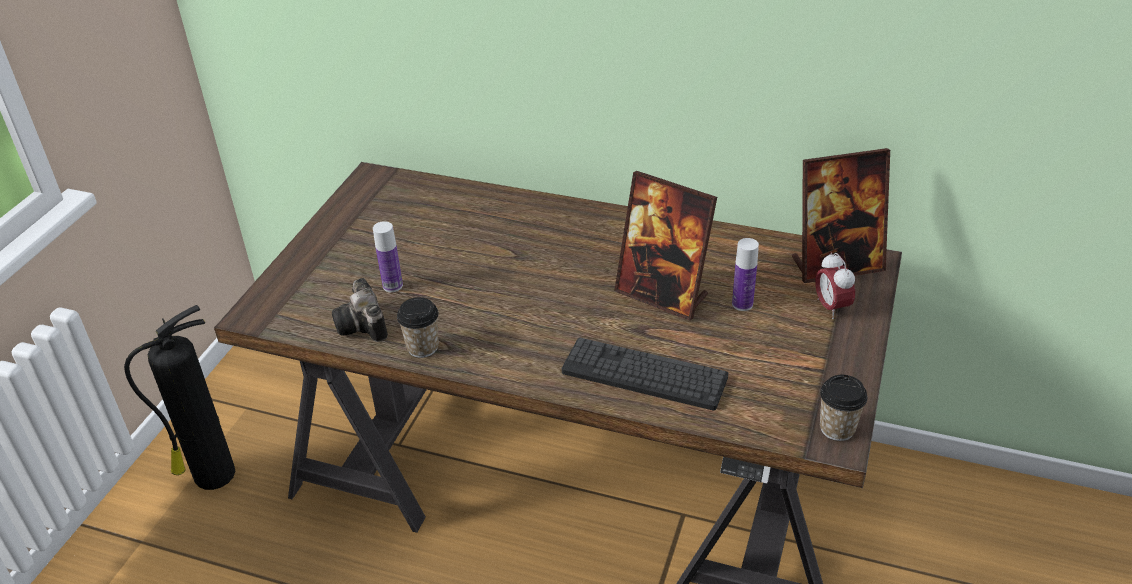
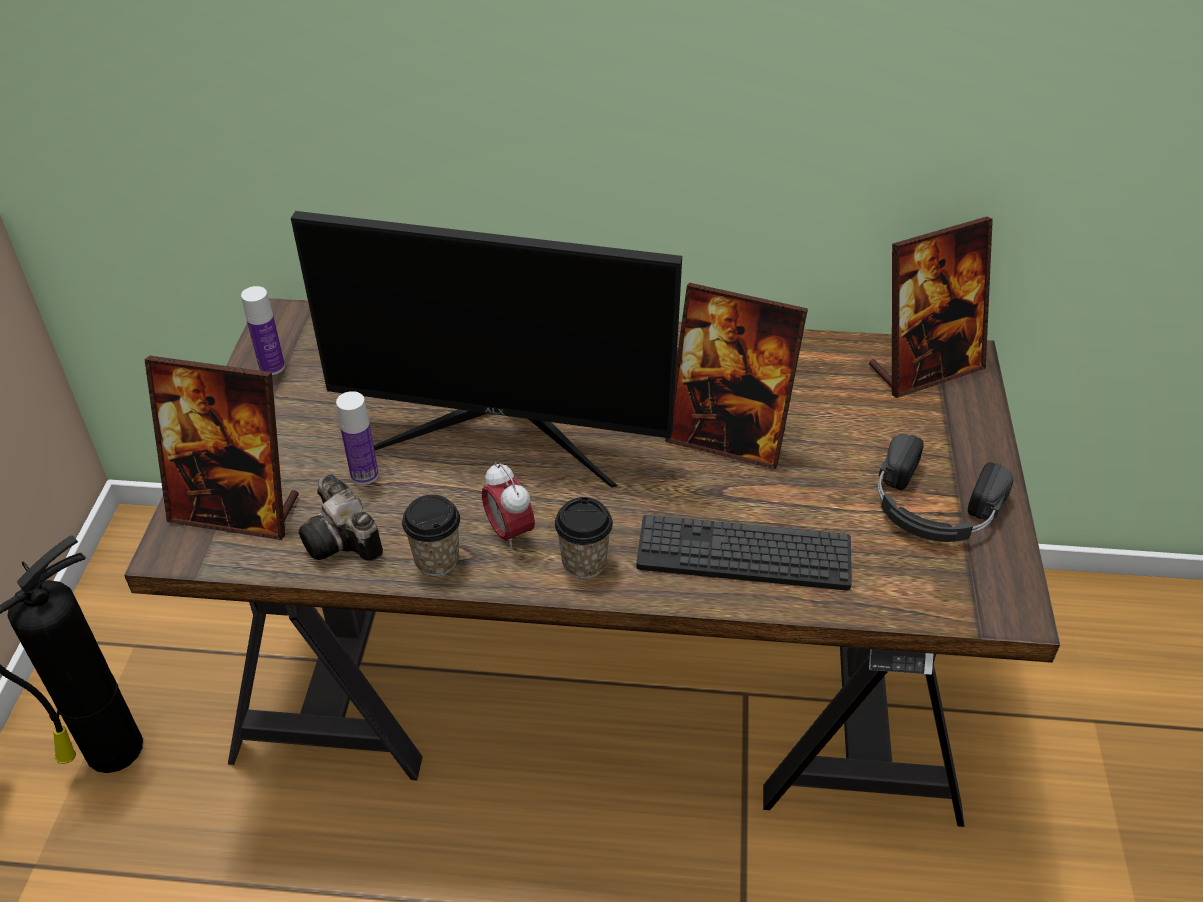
camera: 15 degrees left, 5 degrees up
(299, 297) = (236, 510): none -> picture frame
(499, 269) = (503, 430): none -> monitor
(742, 304) = (831, 437): bottle -> bottle (272, 367)
(803, 363) = (932, 507): none -> black headphones
(831, 307) = (939, 426): alarm clock -> alarm clock (509, 532)
(837, 428) = (1005, 590): cup -> cup (584, 562)

